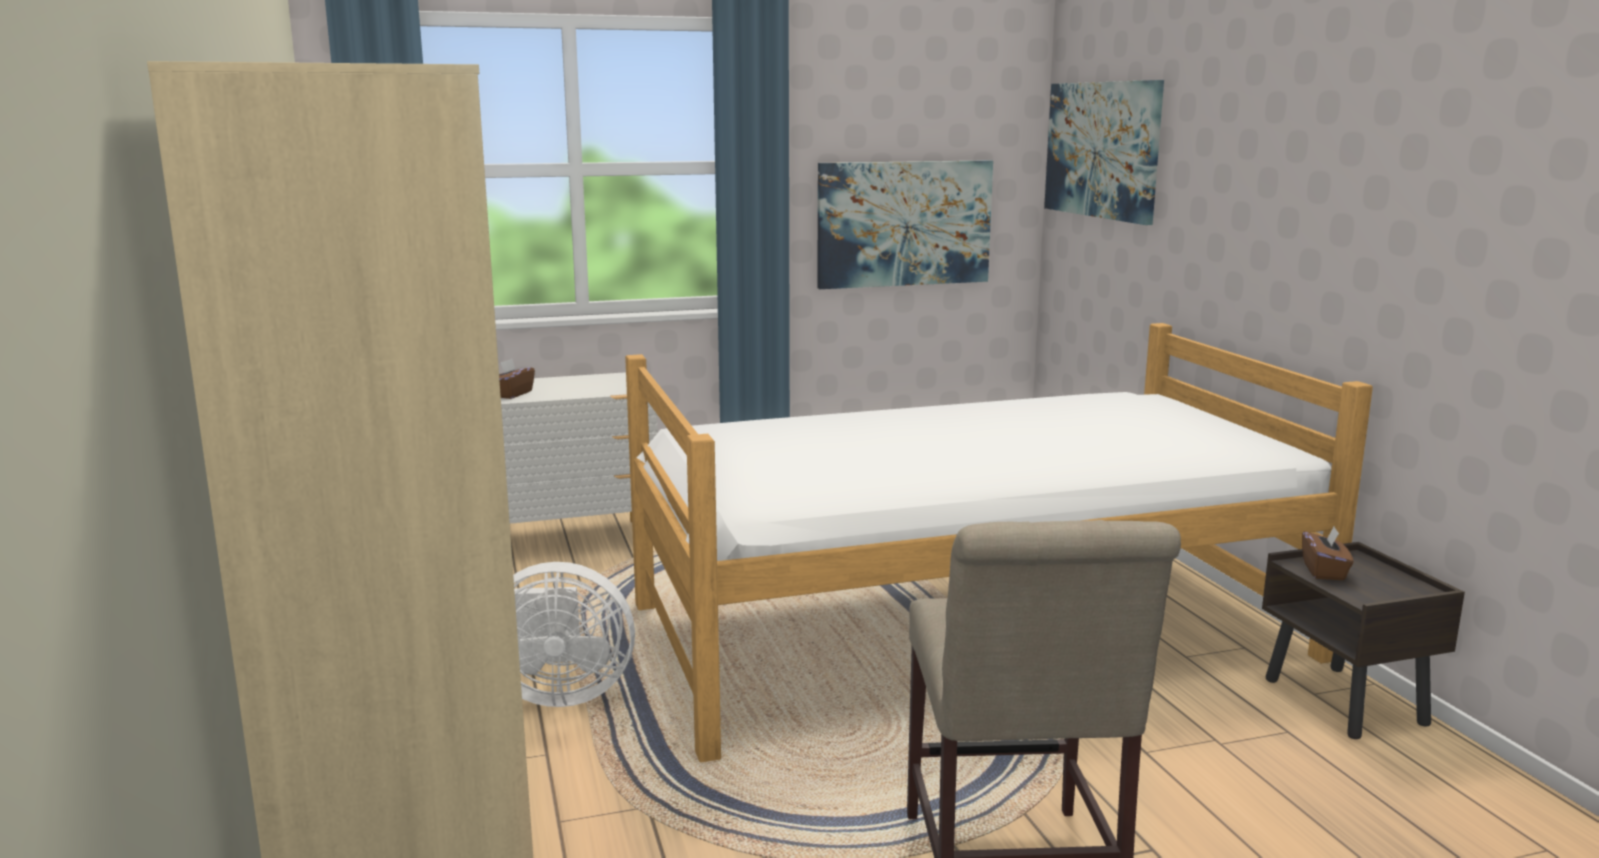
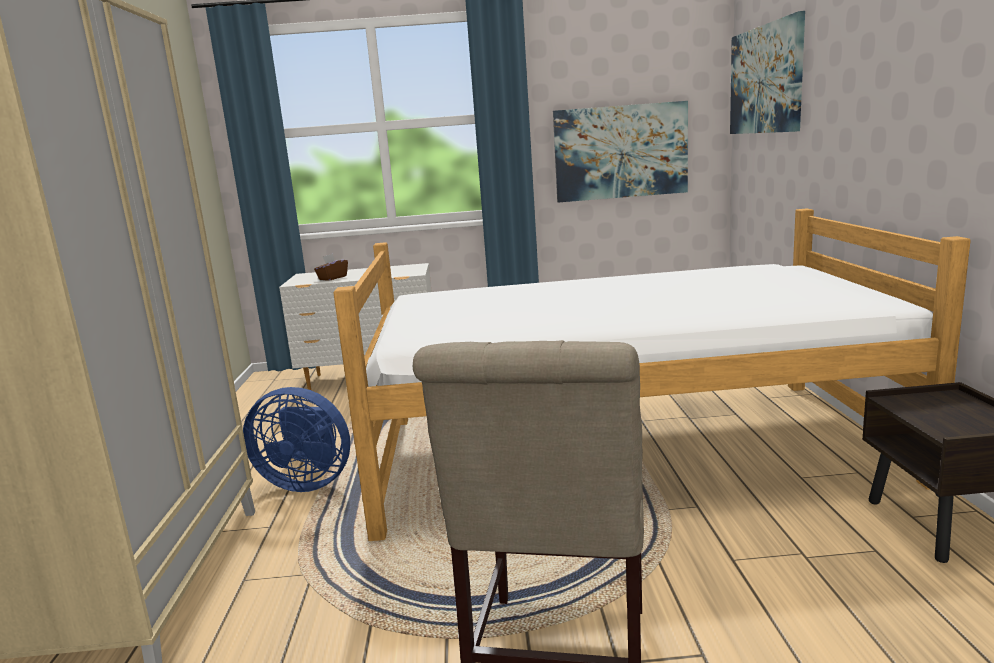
camera: 15 degrees right, 0 degrees up
(559, 693) = (307, 482): white fan -> blue fan
(1324, 571) = (917, 407): brown tissue box -> none

